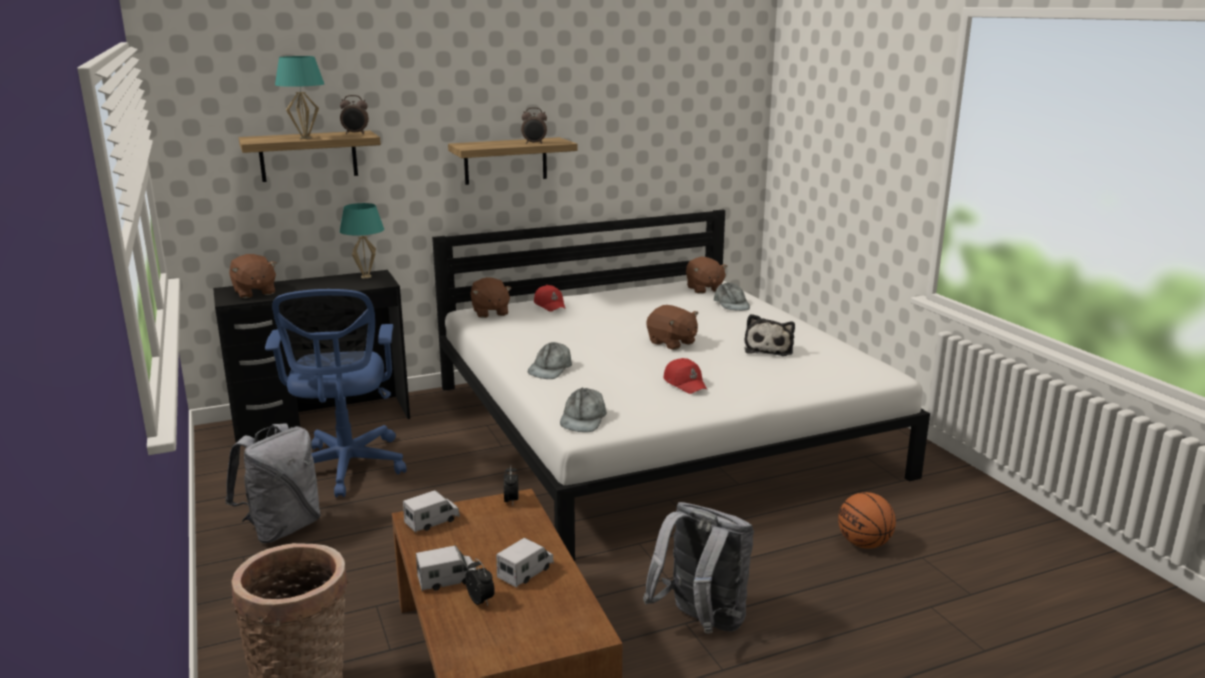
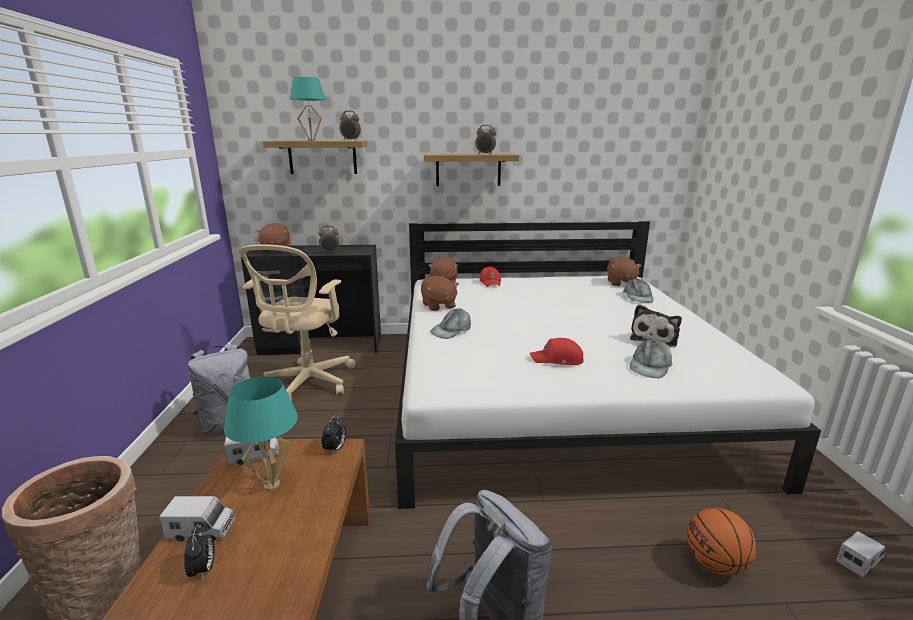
camera: 20 degrees right, 0 degrees up
(340, 288) = (330, 253): none -> alarm clock
(346, 469) = (307, 384): blue office chair -> beige office chair
(366, 277) = (356, 247): turquoise table lamp -> turquoise table lamp (271, 485)
(526, 572) = (276, 542): toy truck -> toy truck (859, 561)
(583, 418) = (442, 379): grey cap -> grey cap (650, 365)
(672, 343) = (567, 322): brown plush toy -> brown plush toy (438, 306)
(685, 383) = (557, 360): red cap -> red cap turned 105 degrees clockwise

